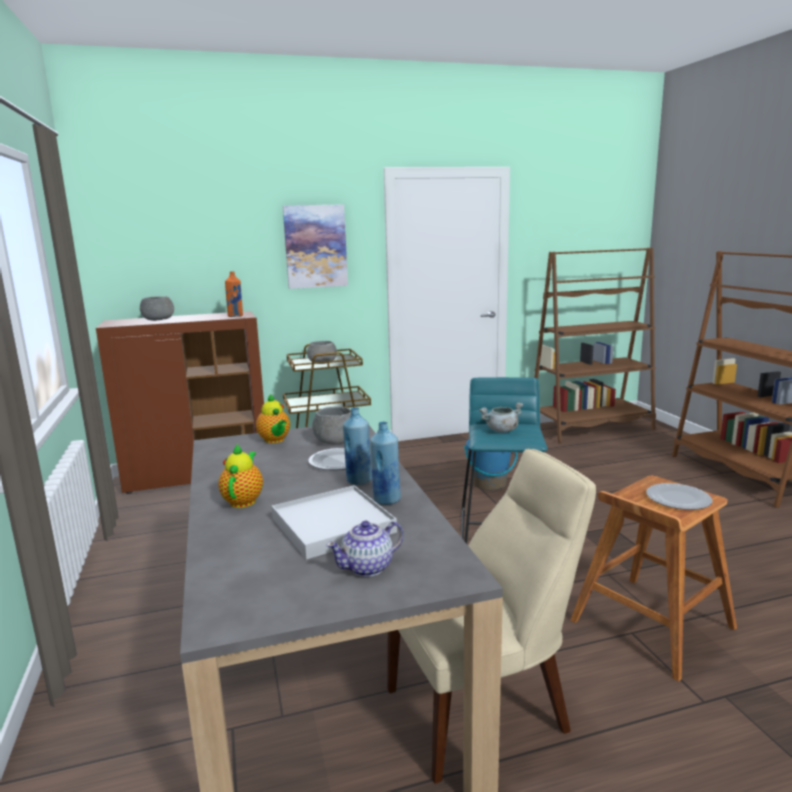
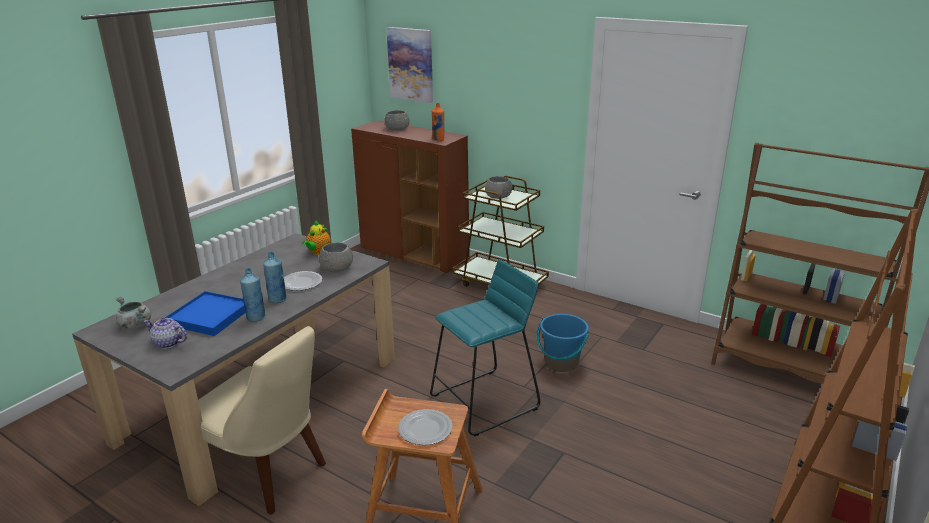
camera: 50 degrees right, 10 degrees up
(244, 500) = (222, 282): teapot -> none
(315, 246) = (524, 88): picture -> picture (411, 64)
(333, 525) = (210, 316): white tray -> blue tray
(501, 430) = (479, 314): grey cooking pot -> grey cooking pot (134, 325)

